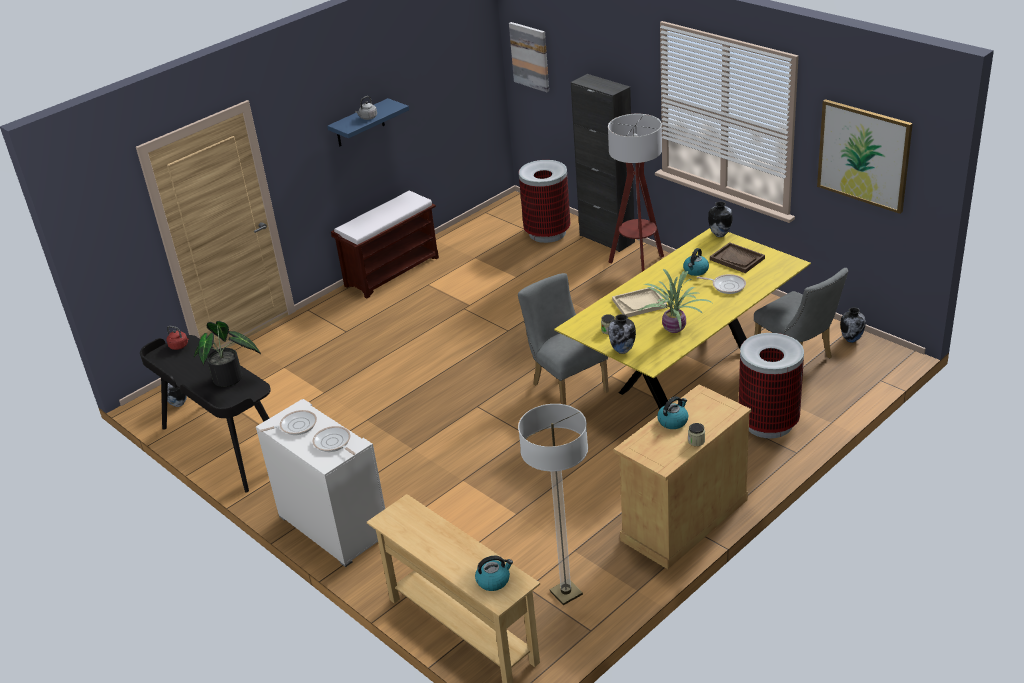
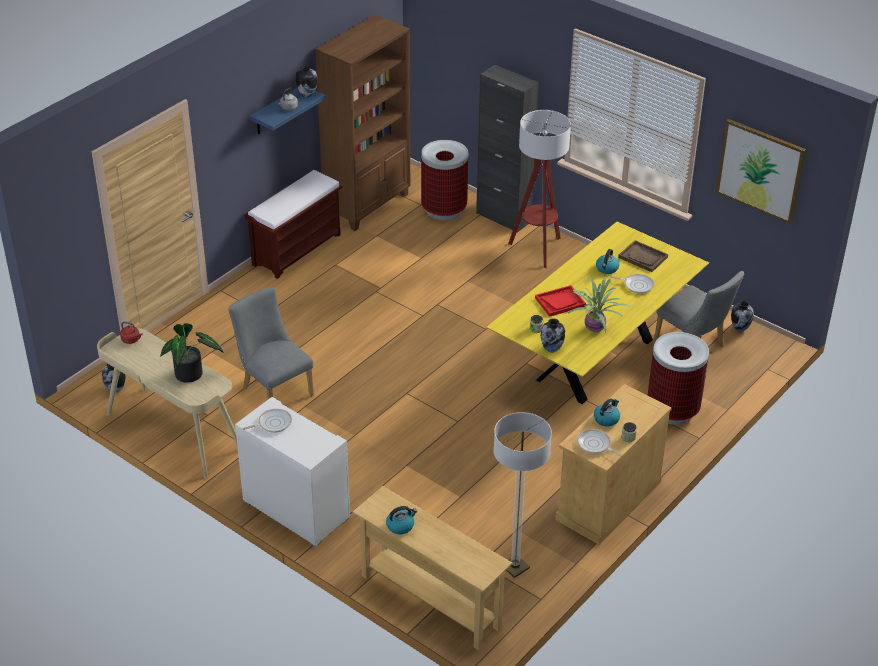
camera: 10 degrees left, 5 degrees up
(224, 446) = (173, 432): black desk -> beige desk
(333, 443) = (311, 440): frying pan -> frying pan (595, 445)
(471, 230) = (368, 205): none -> brown bookcase
(493, 580) = (473, 561): kettle -> kettle (400, 526)
(530, 56) = (433, 39): picture -> none
(566, 386) = (486, 373): grey chair -> grey chair (274, 390)
(639, 303) = (560, 302): beige tray -> red tray
(719, 234) = (624, 230): vase -> vase (307, 94)

